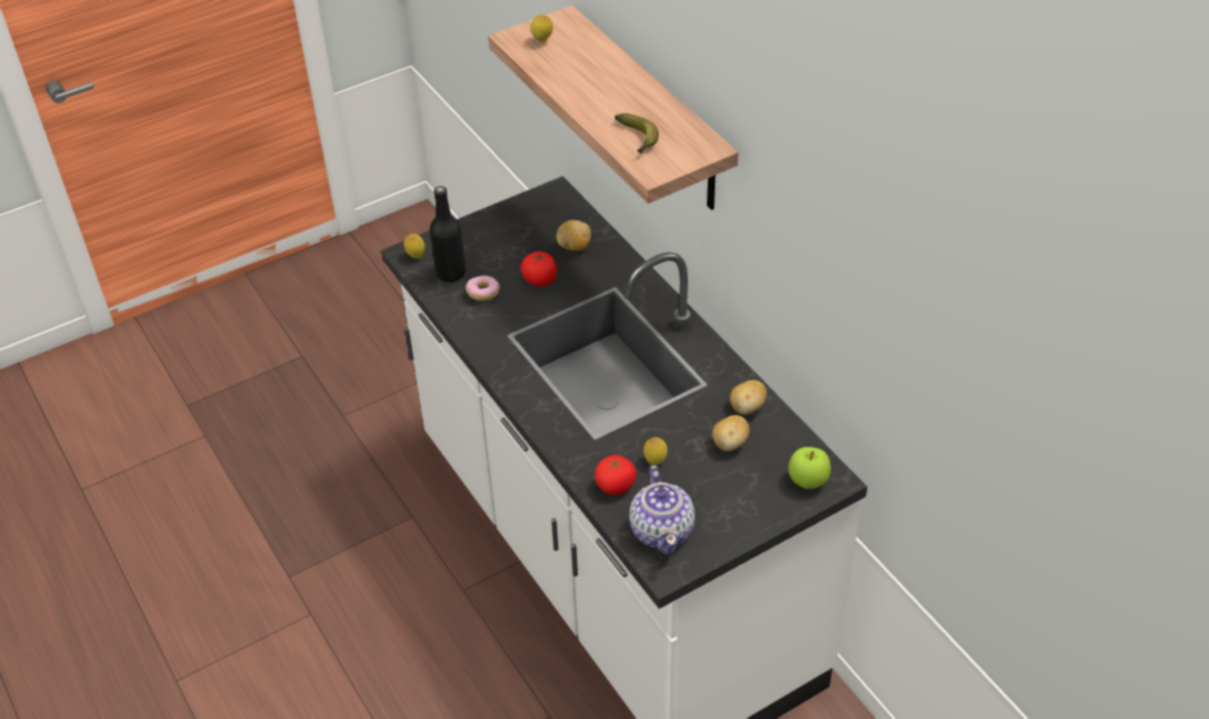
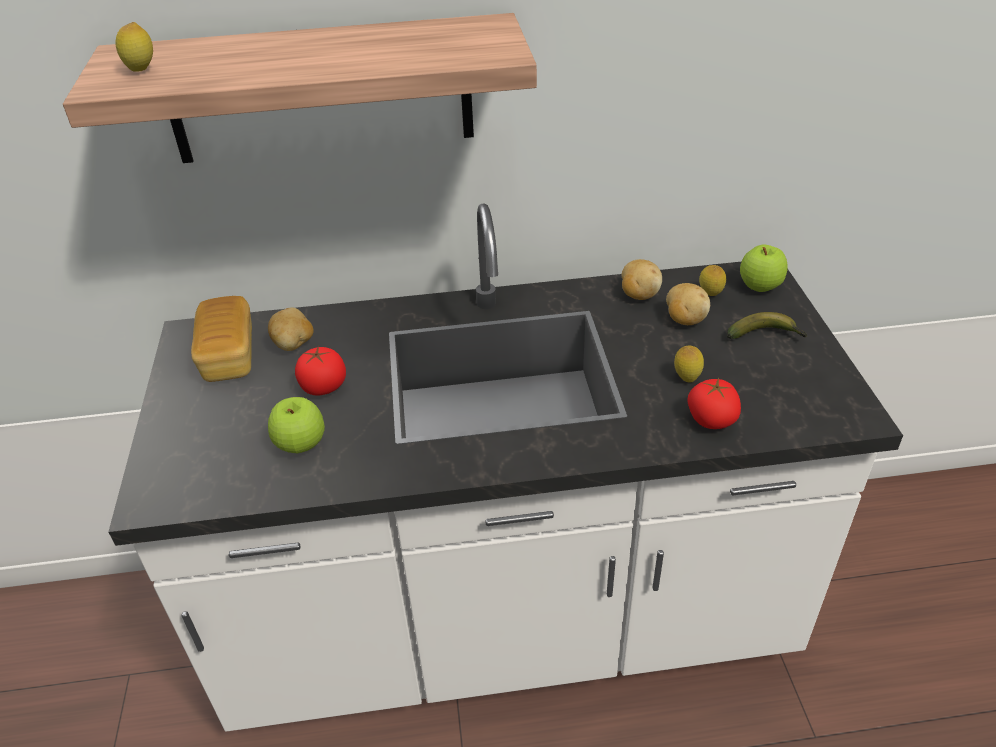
camera: 65 degrees left, 5 degrees down
(416, 256) = (163, 494): lemon -> lemon (710, 295)
(450, 273) = (233, 467): black bottle -> none
(483, 294) = (301, 445): donut -> apple
(545, 223) = (229, 356): none -> bread
(638, 139) = (430, 52): banana -> banana (766, 335)
(662, 530) = (796, 402): teapot -> none

